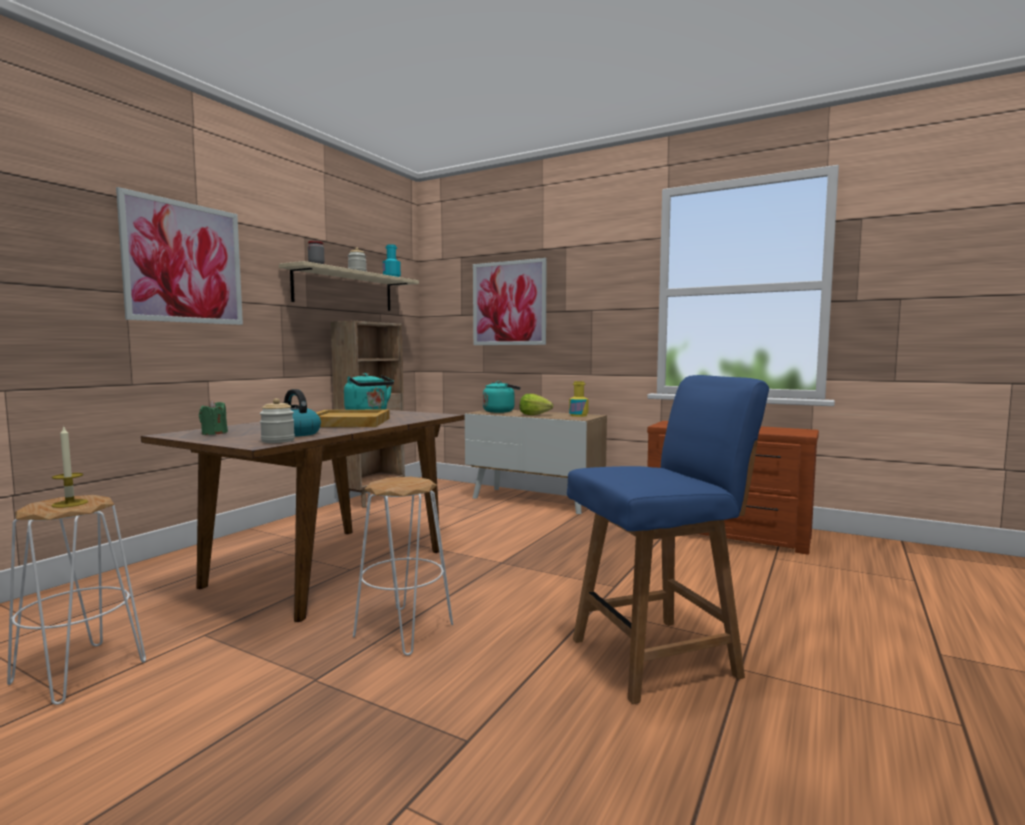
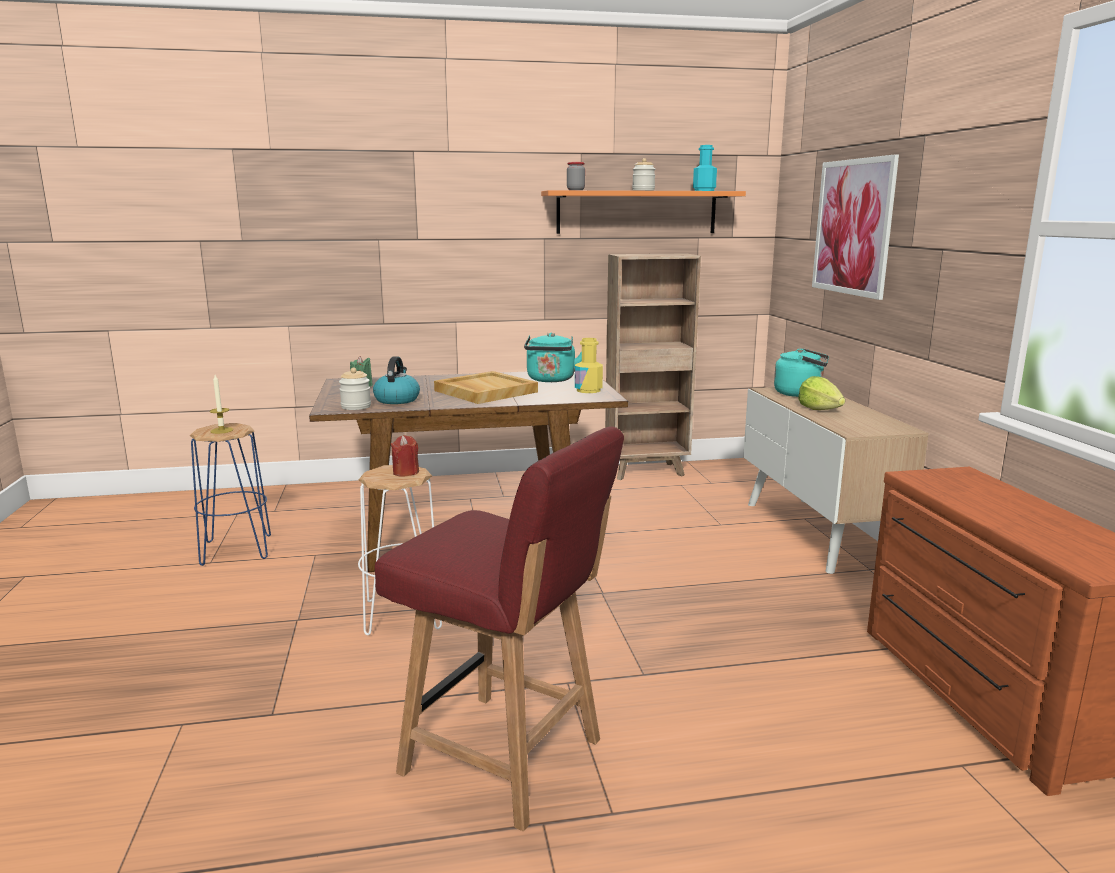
camera: 50 degrees right, 10 degrees up
(78, 672) = (236, 550): white stool -> blue stool
(184, 263) = (432, 205): picture -> none
(344, 290) = (637, 212): beige shelf -> orange shelf
(407, 480) = (406, 472): none -> red candle
(578, 415) = (875, 425): yellow bottle -> yellow bottle (588, 390)
(657, 657) = (505, 758): blue chair -> red chair

